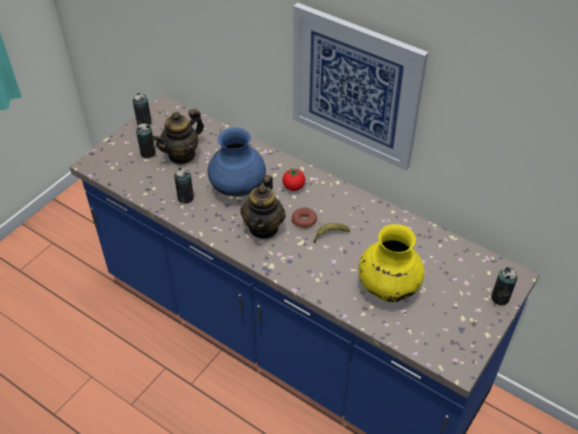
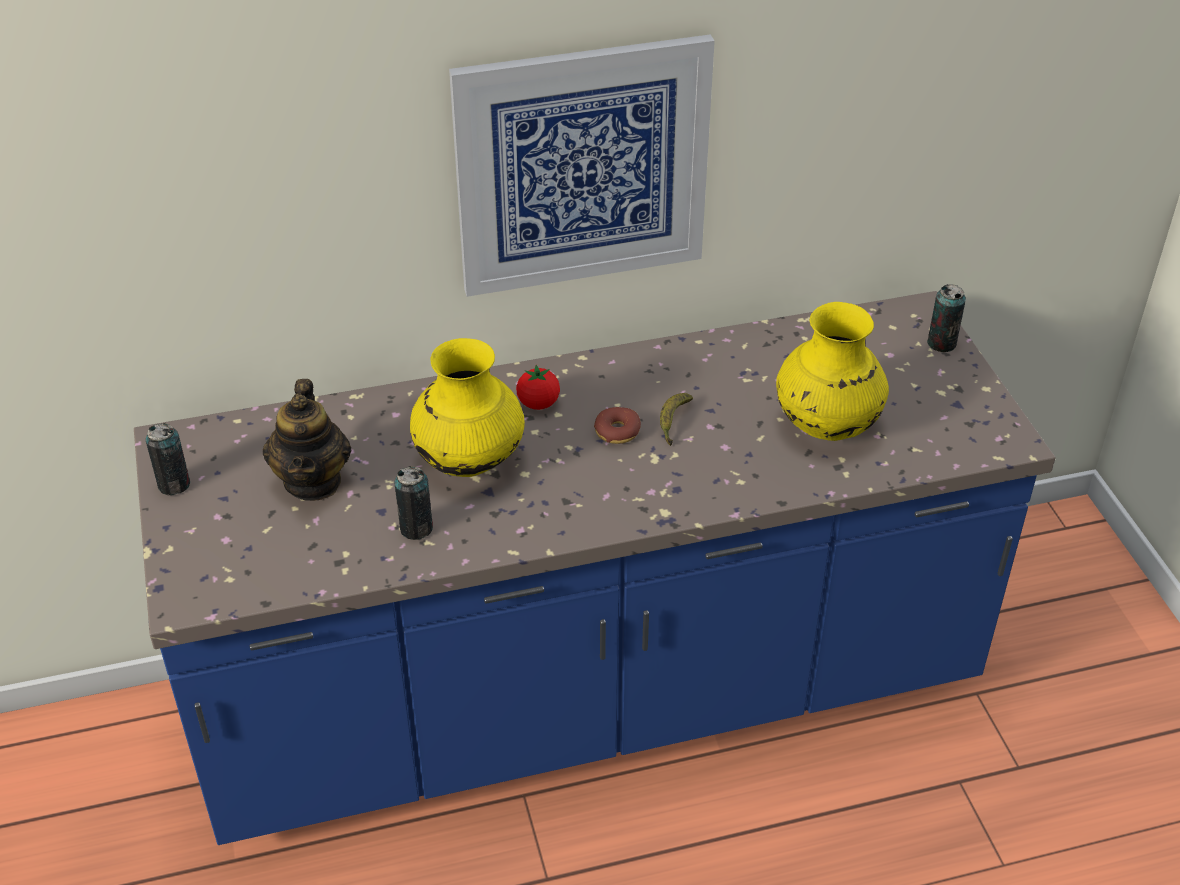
camera: 50 degrees left, 5 degrees down
(148, 153) = (255, 518): can -> none
(238, 189) = (469, 461): blue vase -> yellow vase
(264, 227) = (582, 478): teapot -> none

